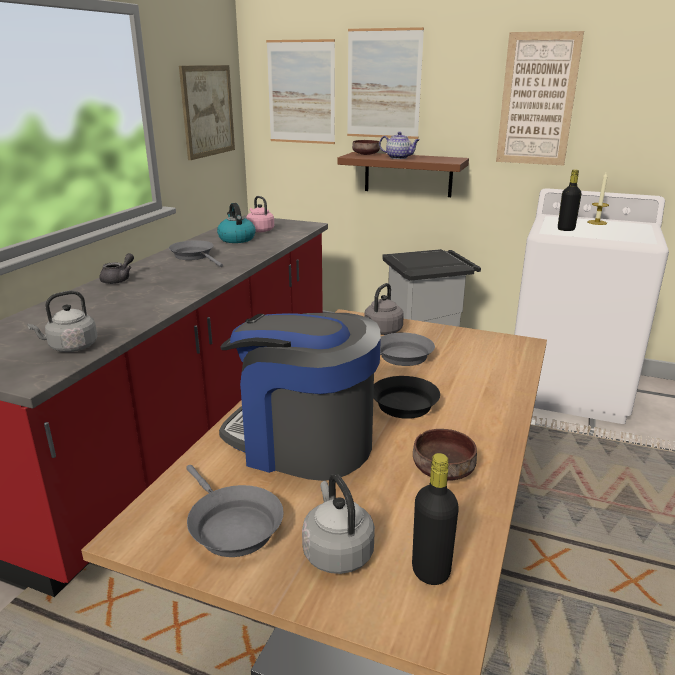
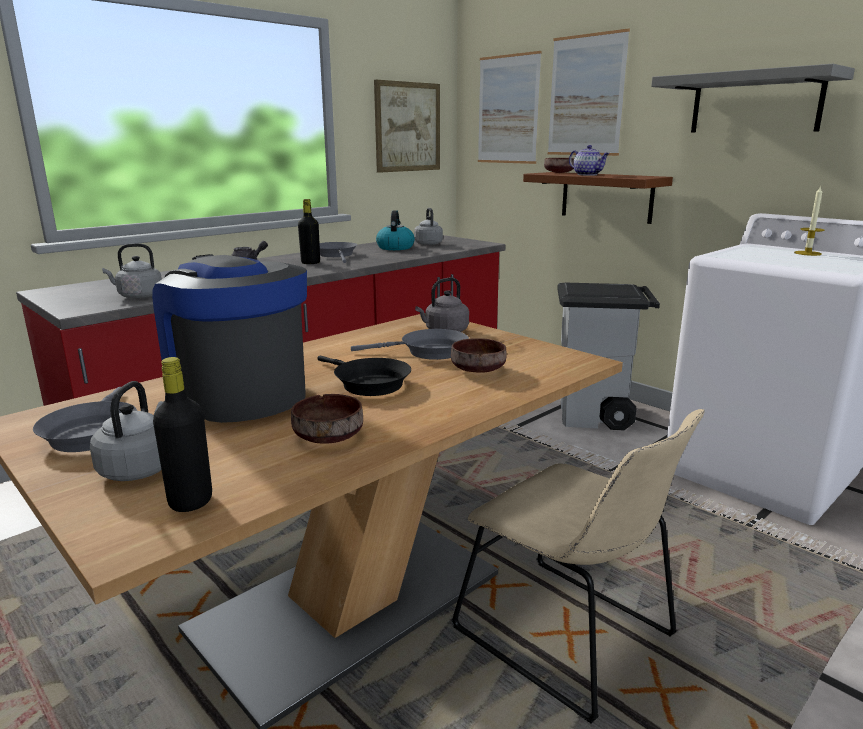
camera: 25 degrees right, 5 degrees down
(259, 230) = (428, 244): pink kettle -> grey kettle
(461, 369) = (478, 369): none -> brown bowl
(537, 100) = (755, 103): picture -> grey shelf
(550, 562) = (570, 638): none -> beige chair
(566, 229) = (749, 255): black bottle -> black bottle (310, 263)

